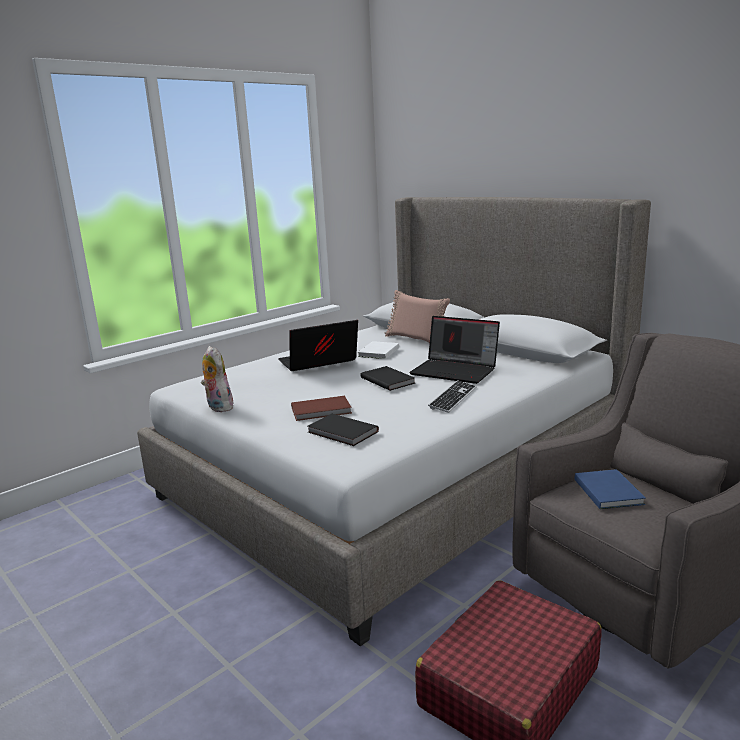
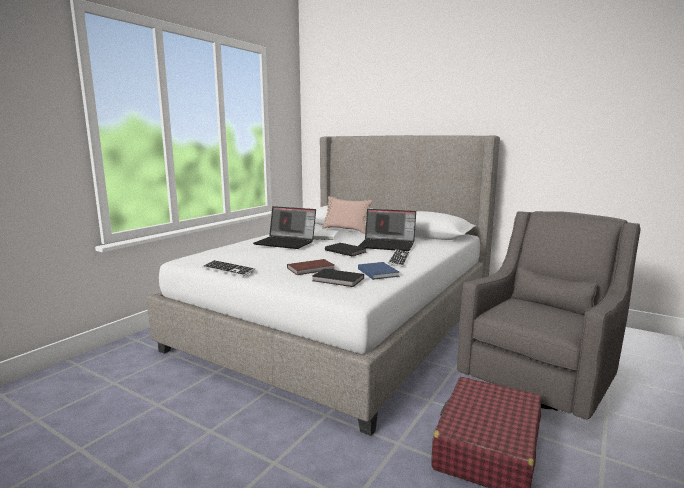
camera: 15 degrees left, 5 degrees down
(217, 407) = (228, 270): plush toy -> keyboard
(317, 363) = (286, 242): laptop -> laptop turned 120 degrees counterclockwise
(608, 491) = (524, 309): blue book -> blue book (378, 272)

